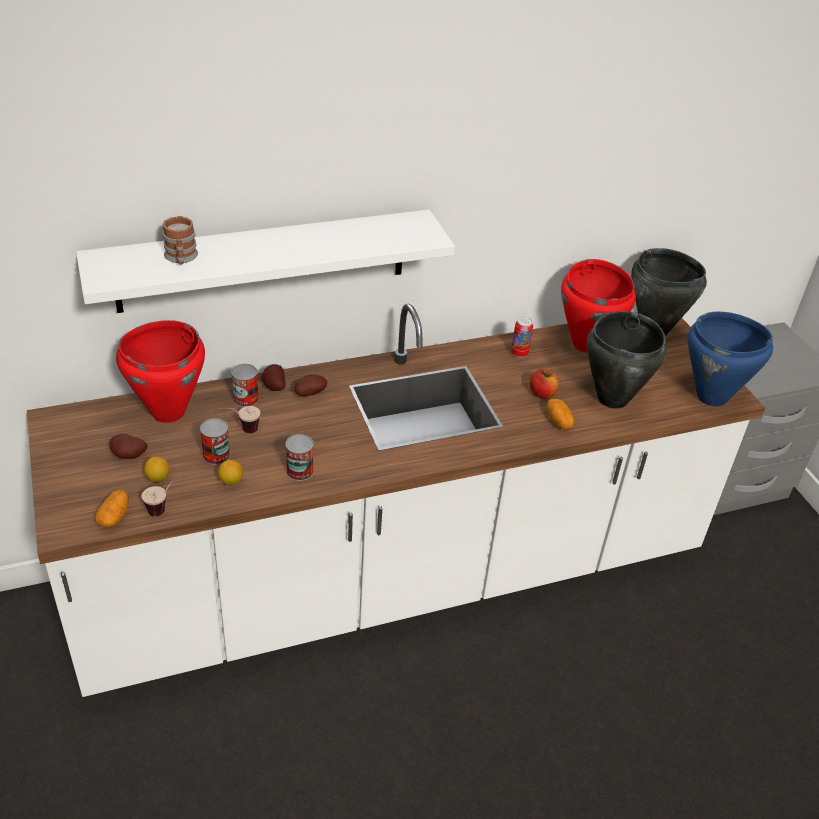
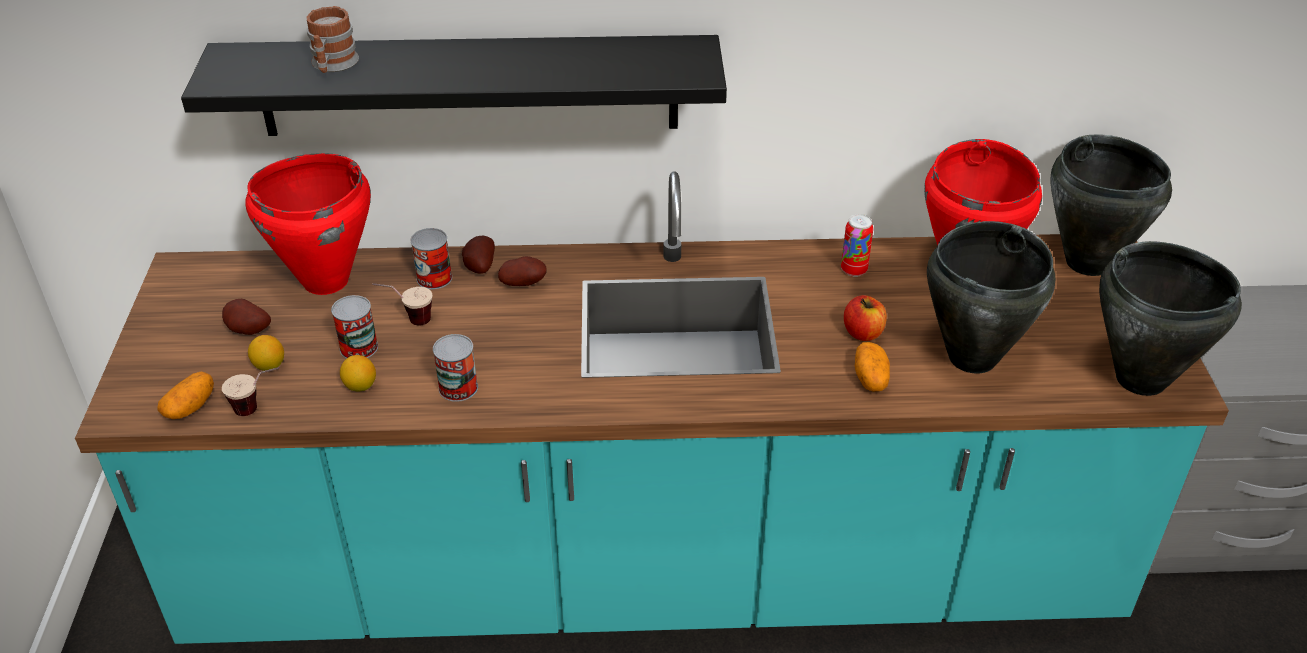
camera: 20 degrees right, 0 degrees up
(263, 261) = (469, 85): white shelf -> black shelf
(396, 577) = (653, 570): white counter -> turquoise counter
(712, 397) = (1141, 380): blue cooking pot -> black cooking pot

